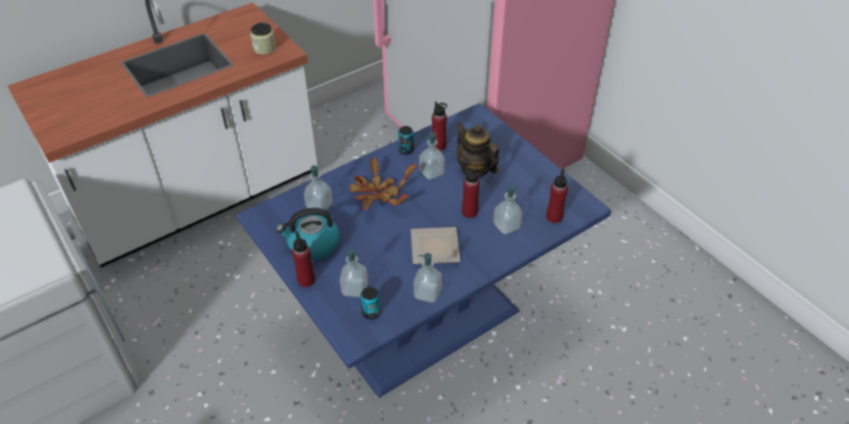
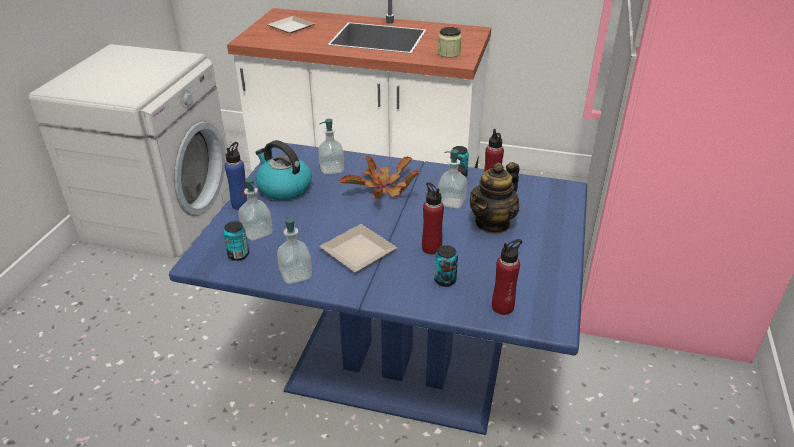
camera: 50 degrees right, 10 degrees down
(76, 96) = (293, 27): none -> plate
(306, 280) = (241, 204): red bottle -> blue bottle
(475, 169) = (493, 223): teapot -> teapot turned 150 degrees counterclockwise
(506, 226) = (445, 280): soap dispenser -> can

